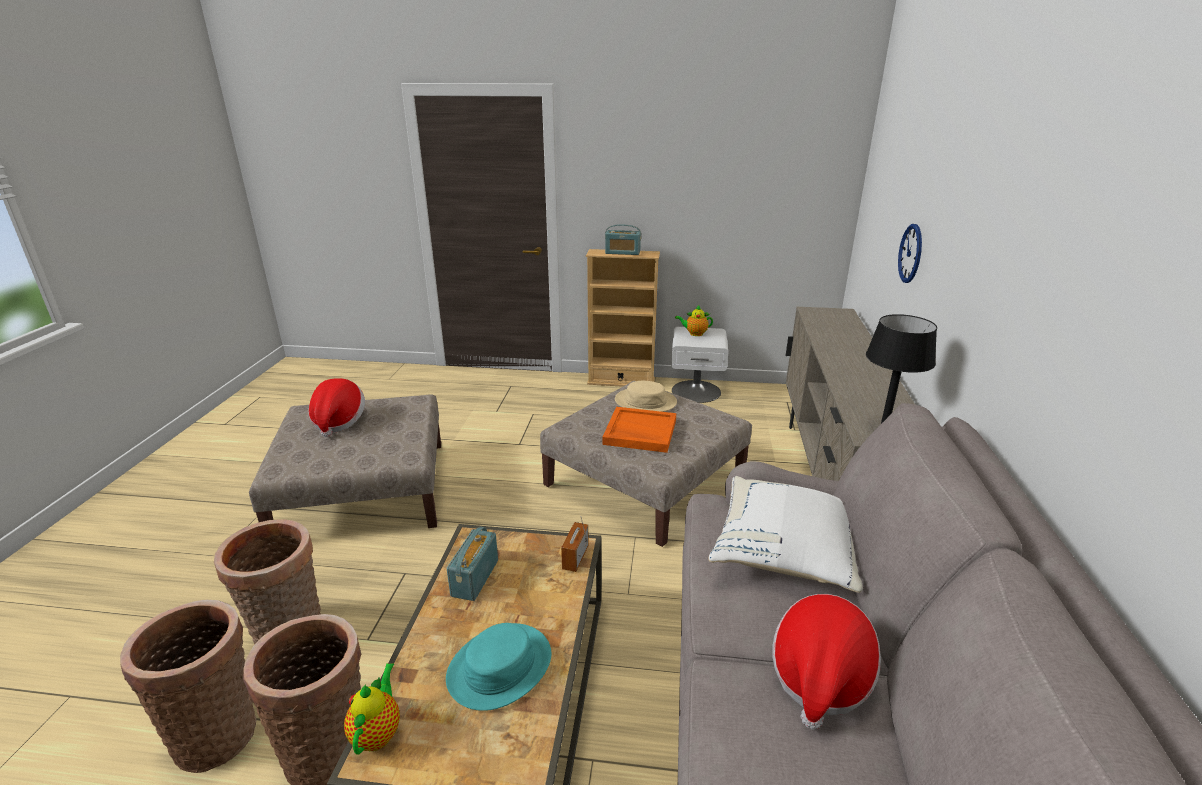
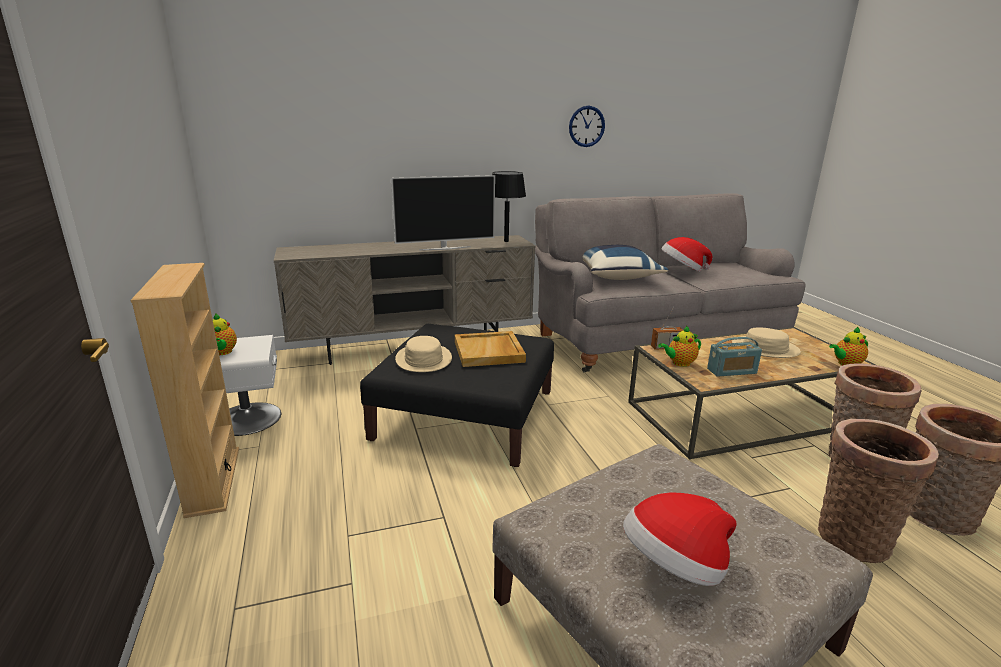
camera: 115 degrees left, 5 degrees down
(499, 666) = (765, 348): turquoise hat -> beige hat
(528, 546) = (679, 363): none -> teapot
(622, 252) = (172, 278): radio -> none
(639, 432) = (489, 352): orange tray -> beige tray
(645, 481) = (467, 414): beige ottoman -> black ottoman
(785, 553) = (618, 276): white pillow -> blue pillow
(837, 379) = (445, 248): none -> television
(910, 253) = (387, 159): wall clock -> wall clock (586, 126)

